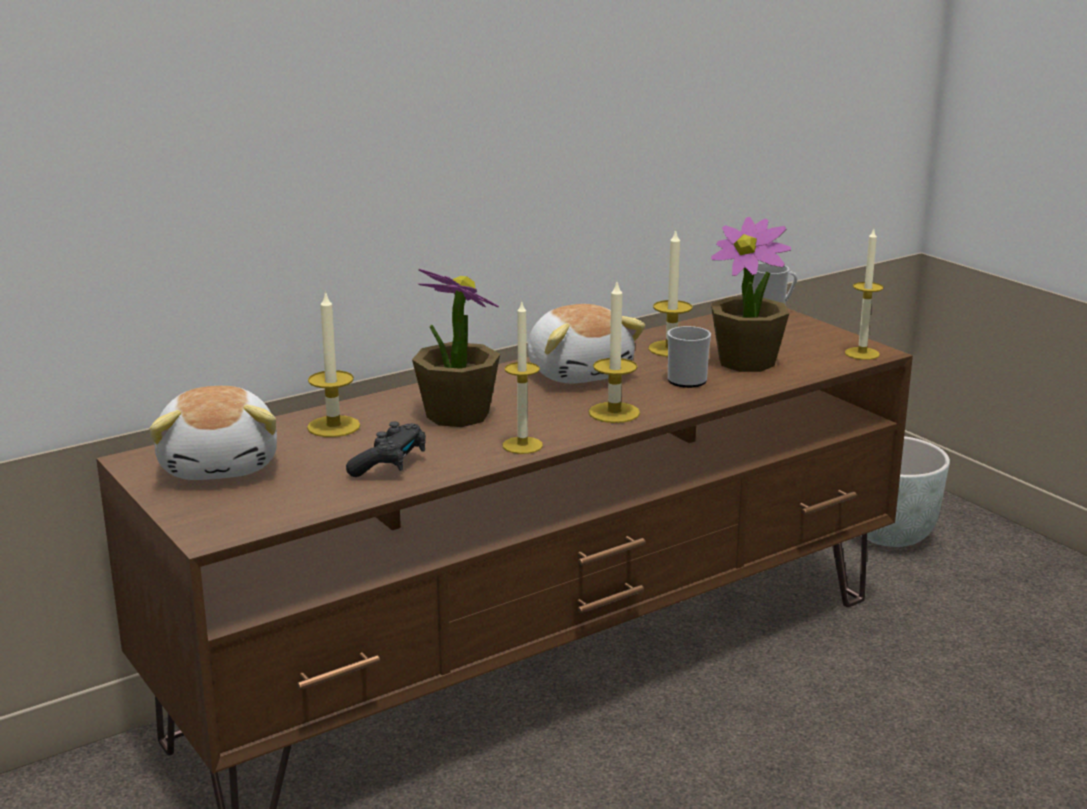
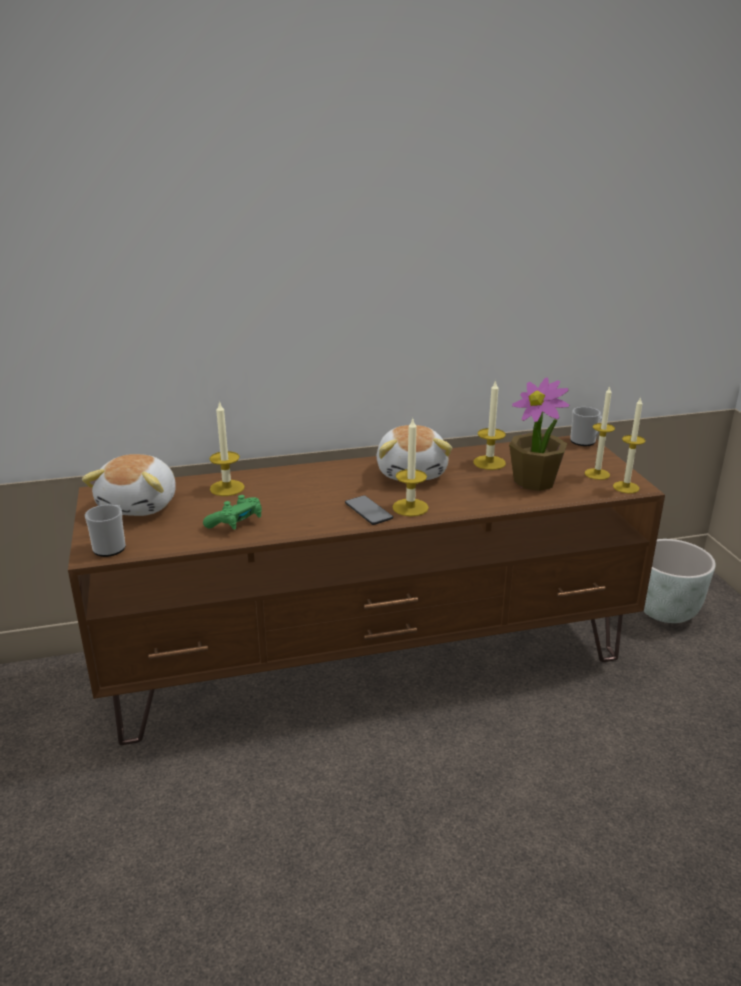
camera: 20 degrees right, 5 degrees up
(389, 465) = (236, 523): black game controller -> green game controller
(457, 415) = (308, 492): potted plant -> none
(522, 445) = (330, 523): candle -> candle (597, 474)
(562, 425) = (368, 511): none -> phone
(686, 378) = (481, 488): mug -> mug (111, 546)

